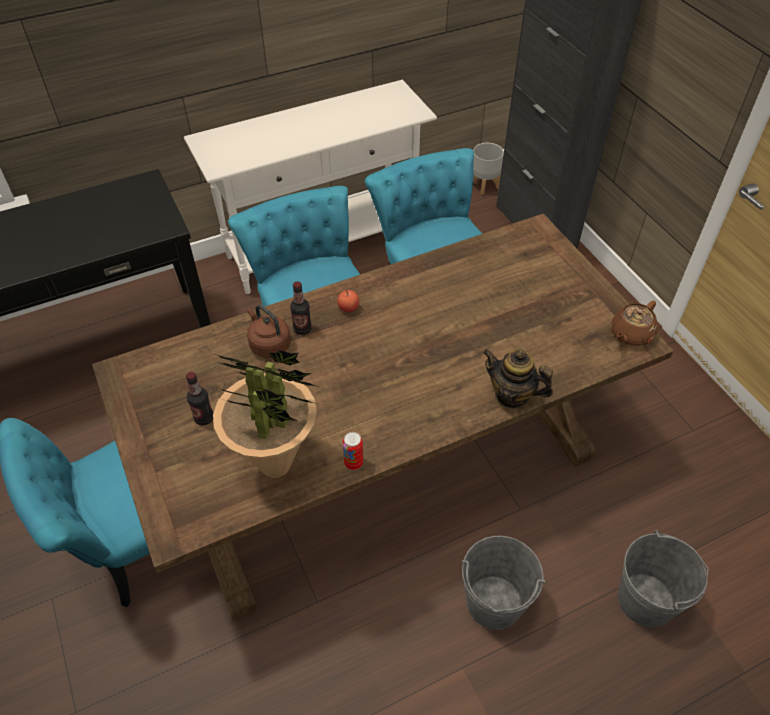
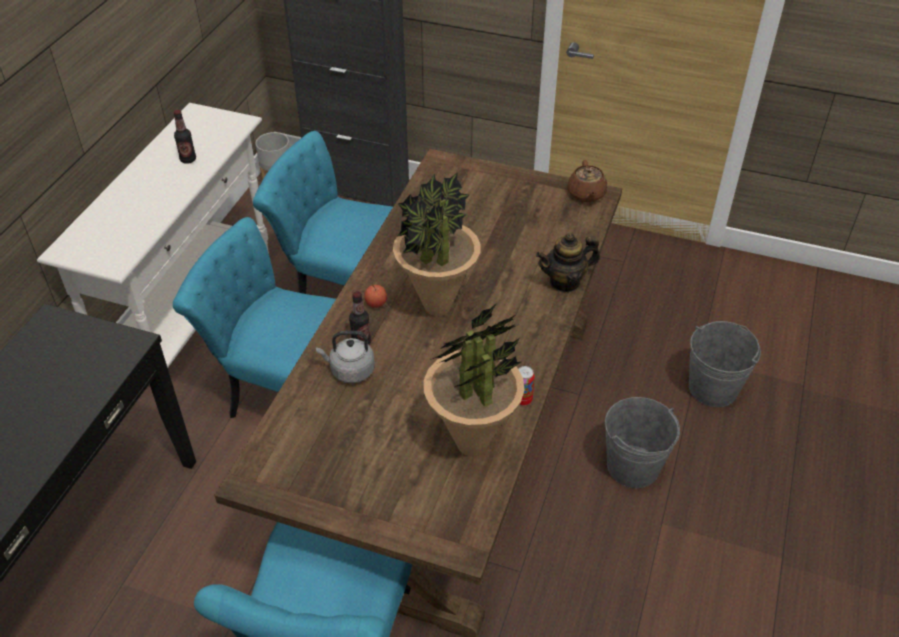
camera: 45 degrees left, 5 degrees down
(204, 418) = (373, 457): bottle -> bottle (188, 159)
(269, 344) = (350, 371): brown kettle -> grey kettle
(386, 342) = (437, 307): none -> potted plant

